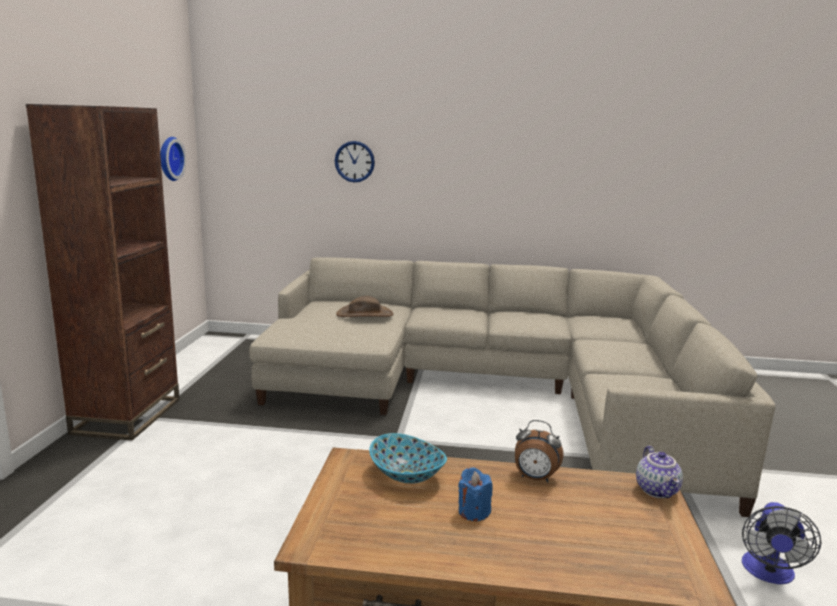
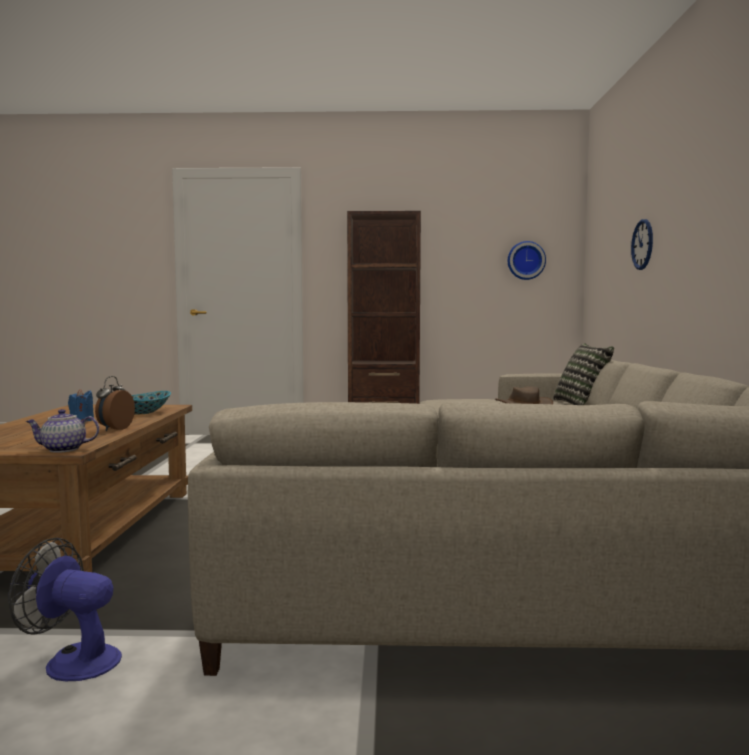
camera: 85 degrees right, 10 degrees down
(351, 300) = (581, 404): none -> pillow

